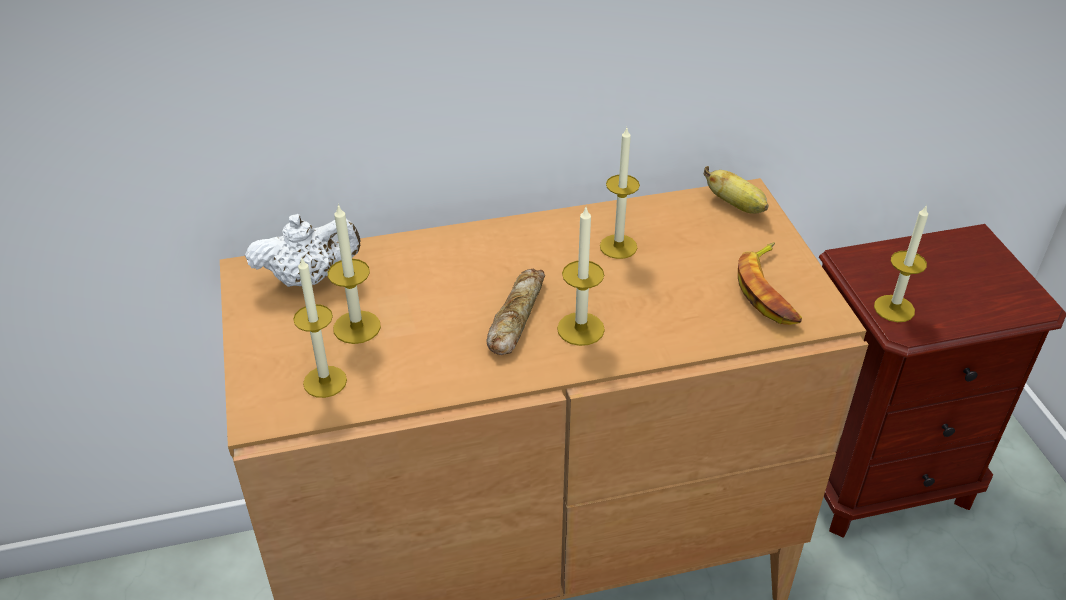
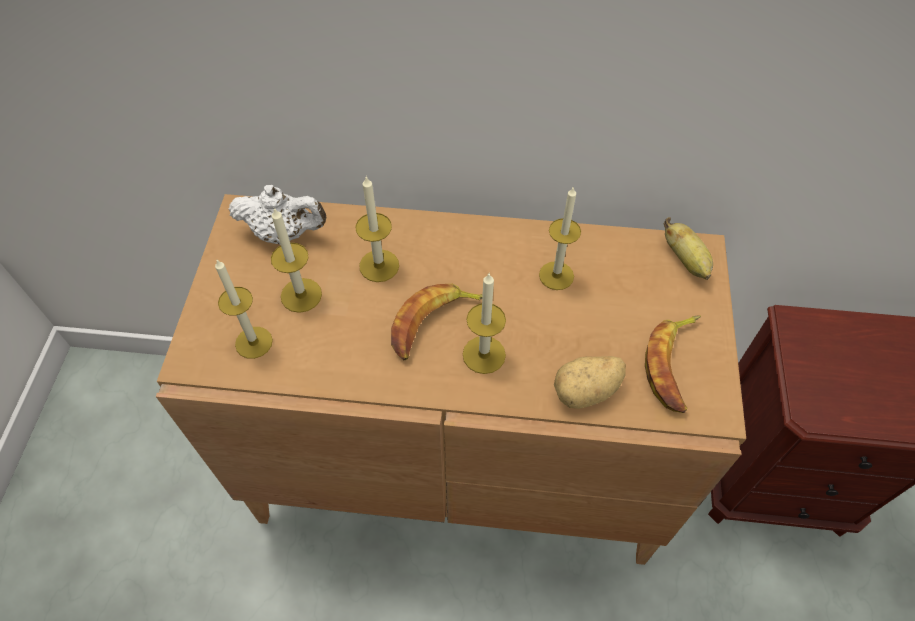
camera: 20 degrees right, 15 degrees up
(515, 316) = (434, 324): bread -> banana
(699, 333) = (586, 392): none -> potato
(894, 308) = (812, 387): candle -> candle (379, 265)

